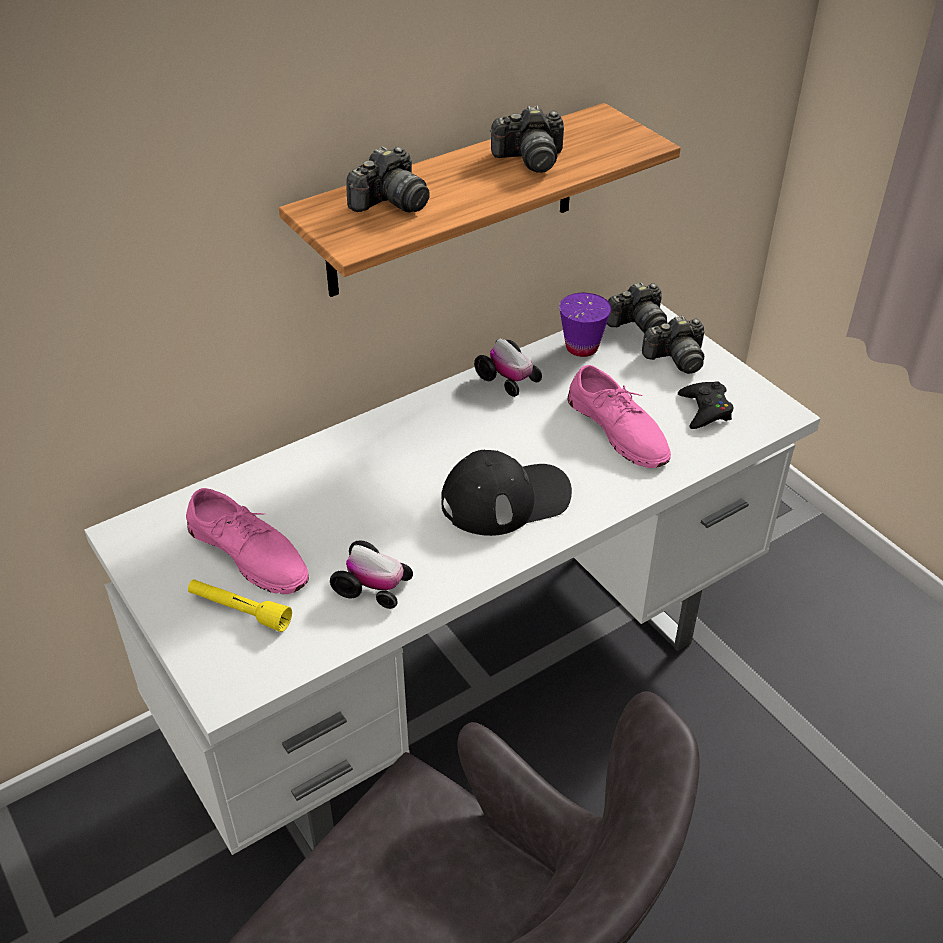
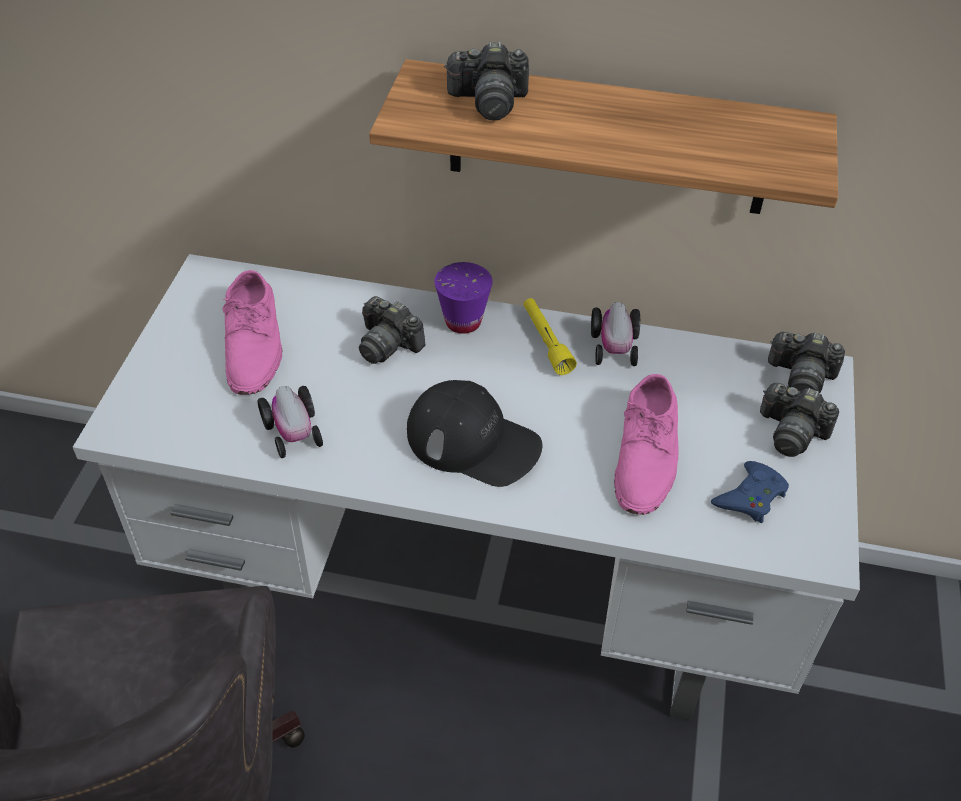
camera: 45 degrees right, 5 degrees up
(239, 611) = (195, 380): yellow flashlight -> yellow flashlight (546, 342)
(530, 159) = (667, 129): camera -> camera (388, 344)
(582, 347) = (716, 363): purple cup -> purple cup (463, 321)
(705, 410) = (750, 497): black game controller -> blue game controller

